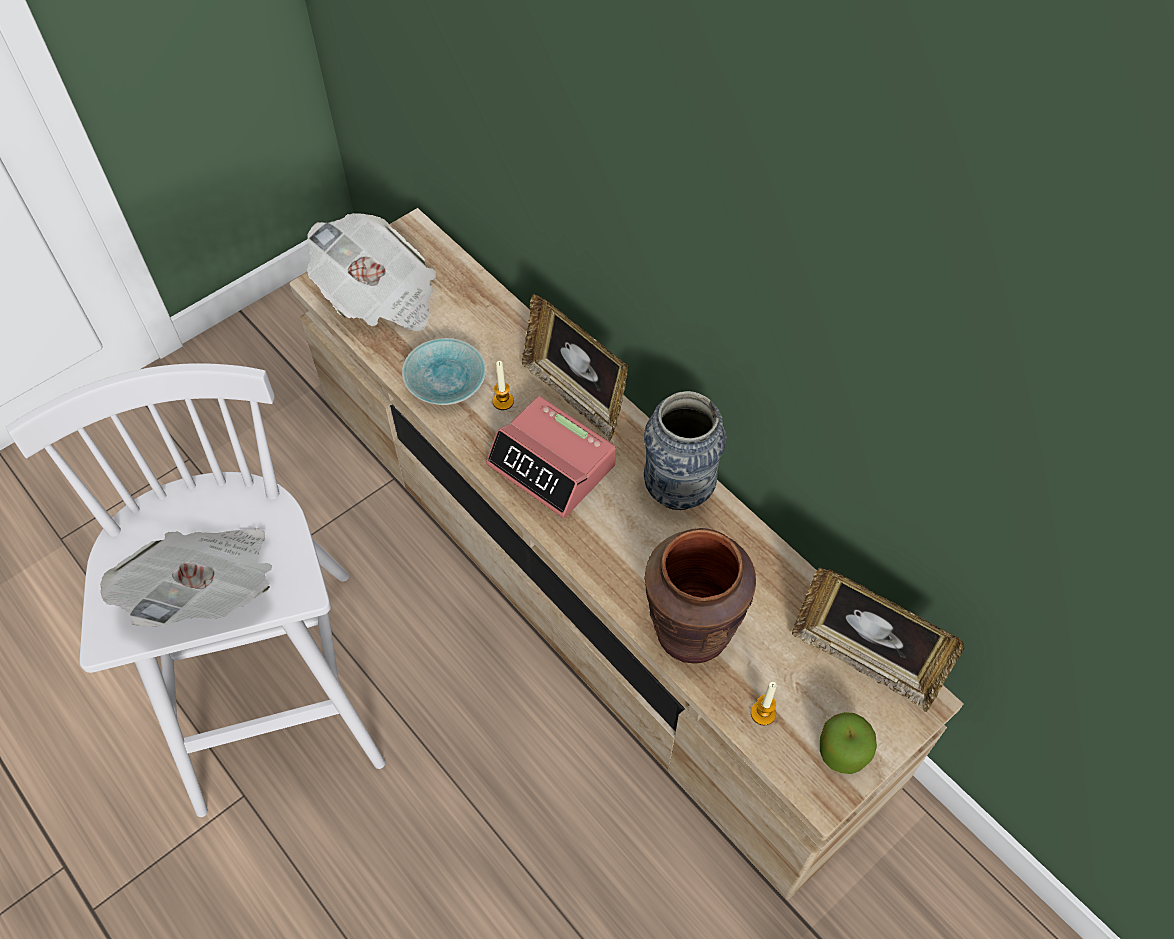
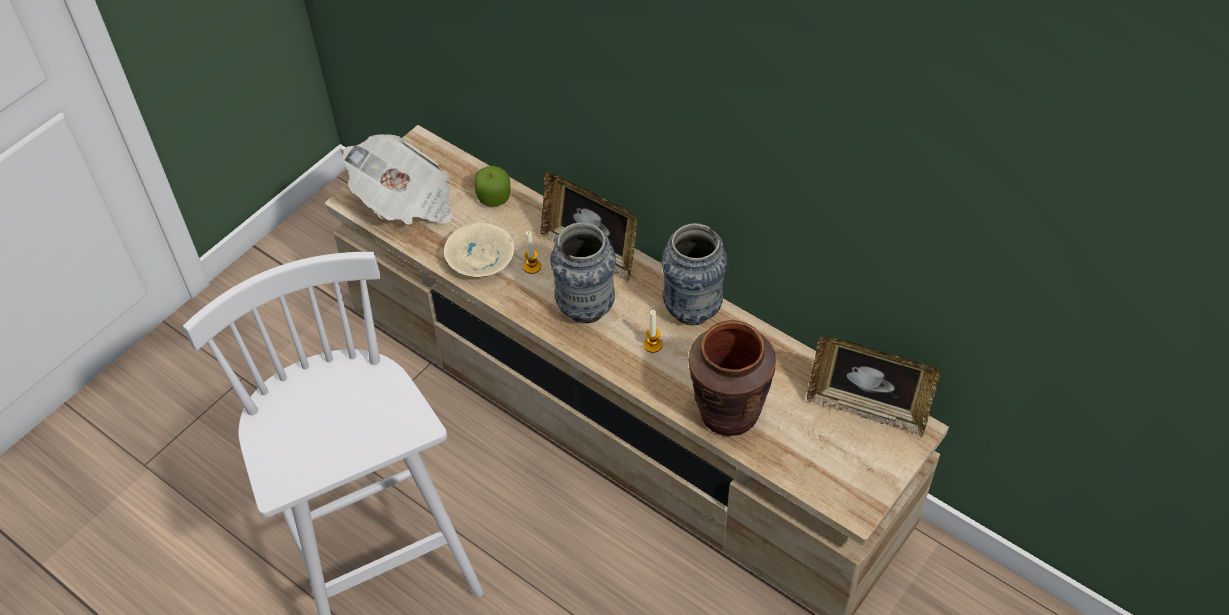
camera: 10 degrees left, 5 degrees down
(208, 591) = (345, 440): newspaper -> none
(447, 380) = (481, 257): turquoise bowl -> beige bowl
(552, 465) = (585, 309): alarm clock -> vase
(763, 713) = (798, 462): candle -> candle (652, 345)
(842, 751) = (865, 477): apple -> apple (494, 197)

